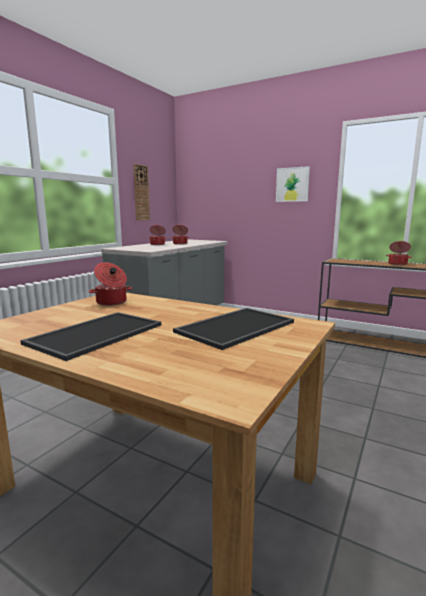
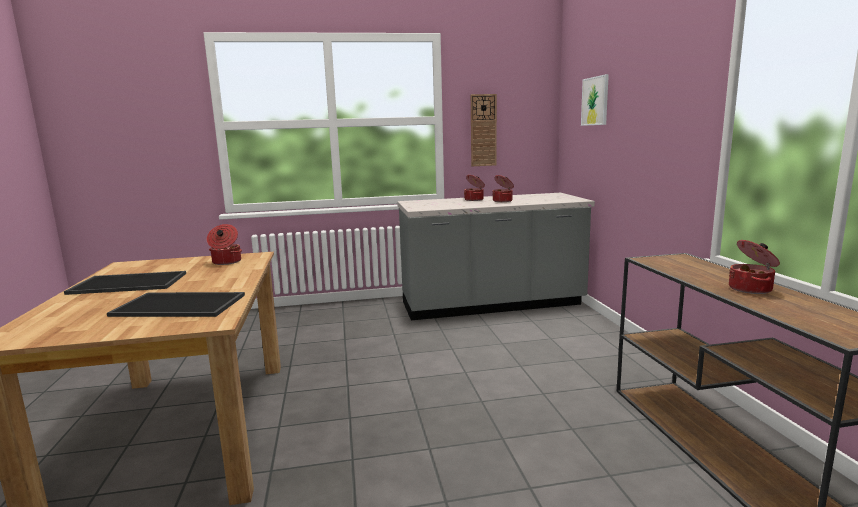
camera: 50 degrees right, 0 degrees up
(292, 184) = (667, 111): picture -> picture (595, 101)

